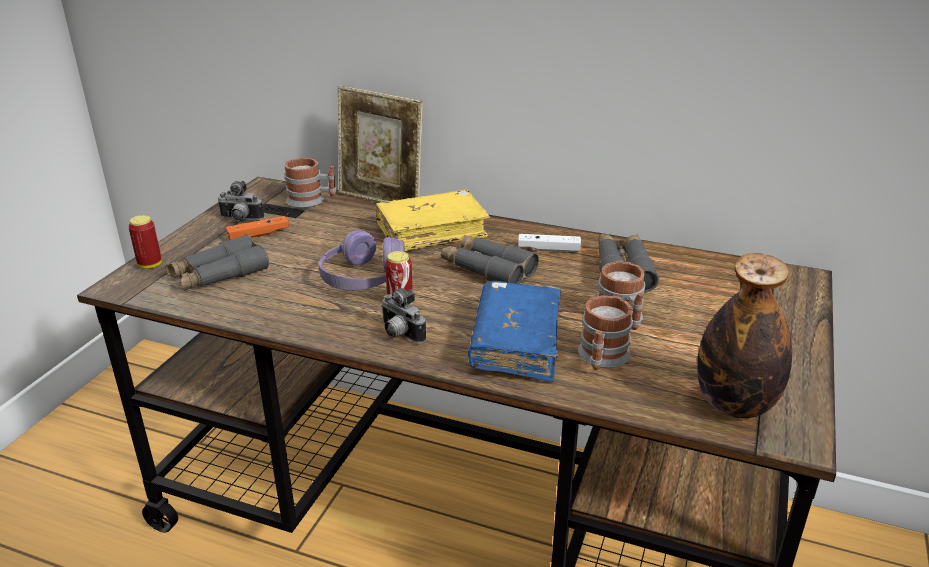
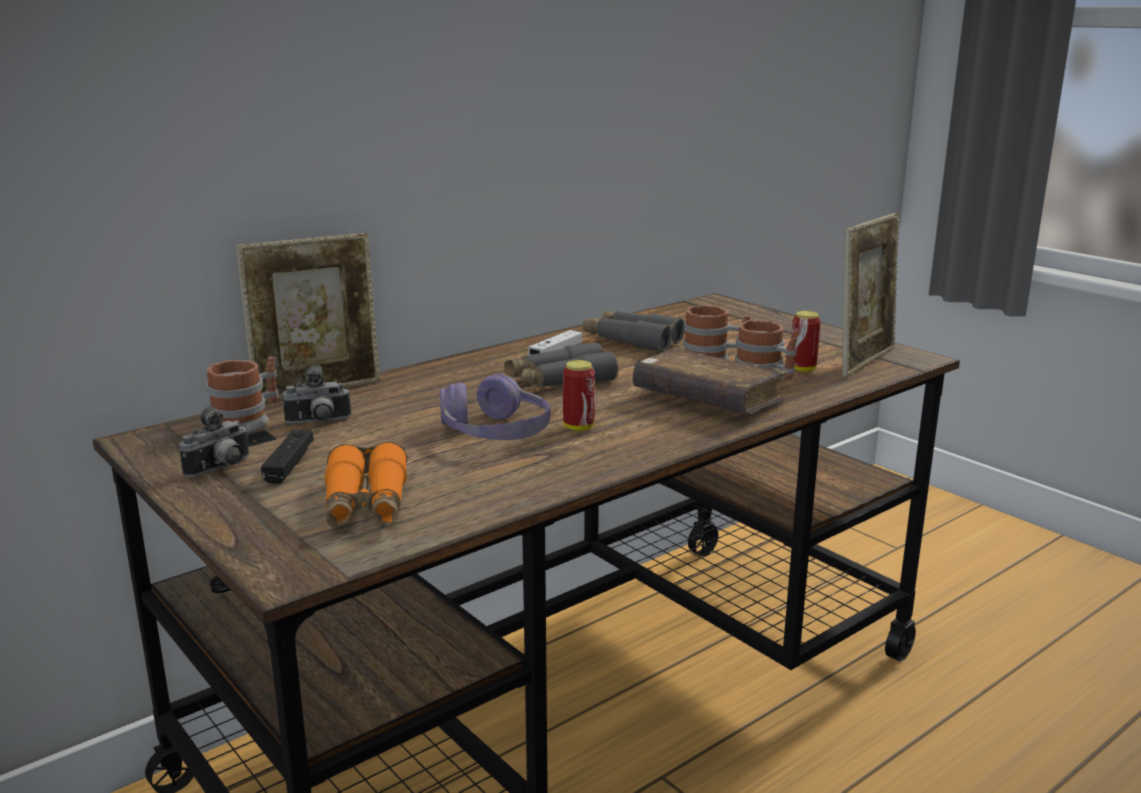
camera: 60 degrees left, 10 degrees down
(150, 265) = (257, 545): can -> can (802, 369)
(218, 275) = (366, 504): grey binoculars -> orange binoculars
(258, 235) = (289, 465): orange game controller -> black game controller
(399, 335) = (639, 439): camera -> camera (318, 422)
(431, 231) = (440, 385): yellow book -> none
(516, 343) = (707, 400): blue book -> brown book
(734, 405) = (864, 361): bottle -> picture frame

